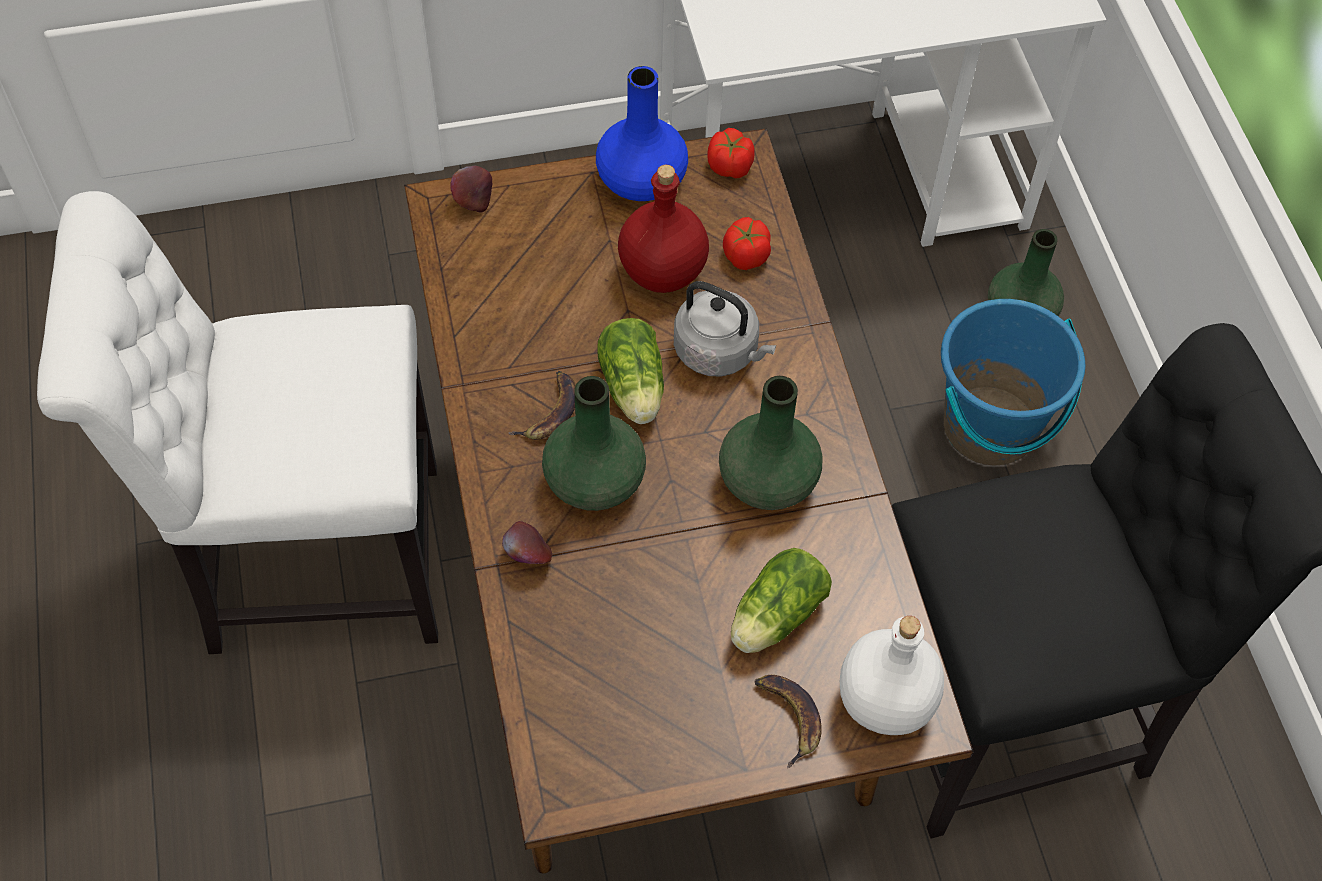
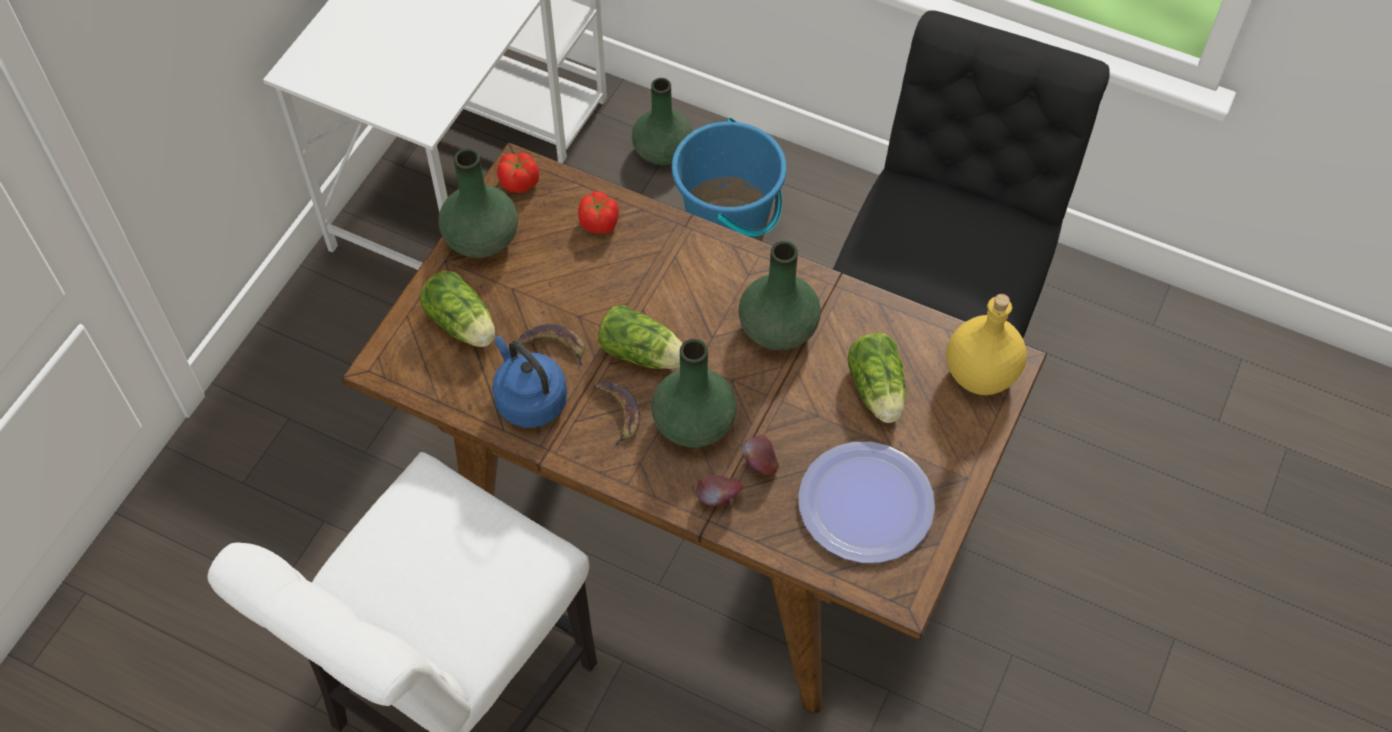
camera: 50 degrees left, 0 degrees up
(473, 200) = (399, 345): apple -> apple (760, 465)
(503, 333) = (529, 399): none -> blue kettle
(536, 231) = (463, 325): none -> lettuce
(632, 692) = (866, 504): none -> plate
(642, 181) = (482, 238): blue vase -> green vase
(664, 271) = (567, 275): red bottle -> none
(719, 352) = (659, 288): grey kettle -> none
(788, 717) = (950, 431): banana -> banana (552, 347)
(884, 702) = (981, 375): white bottle -> yellow bottle

